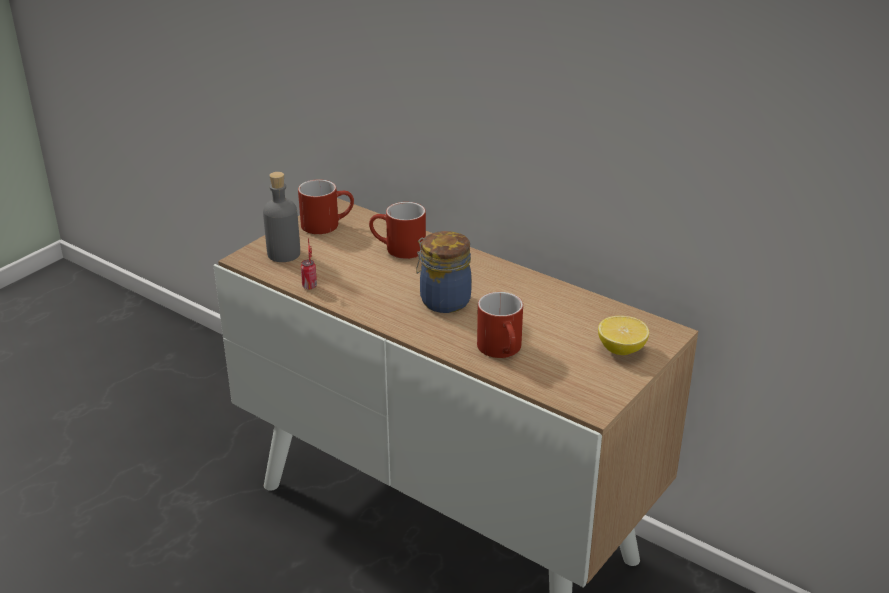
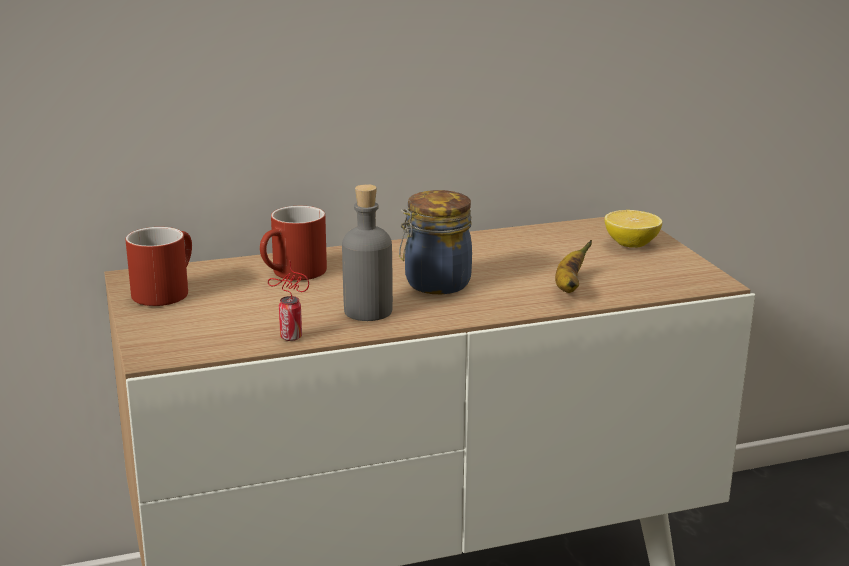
camera: 55 degrees left, 10 degrees down
(284, 254) = (188, 331): grey bottle -> grey bottle (368, 311)
(503, 350) = (569, 286): red mug -> banana

